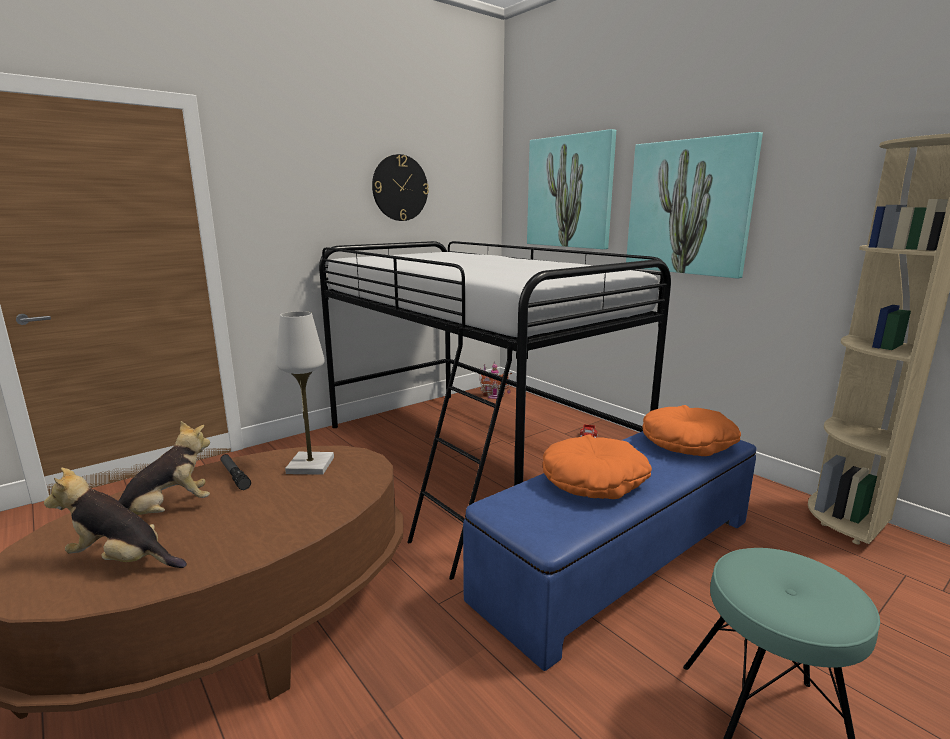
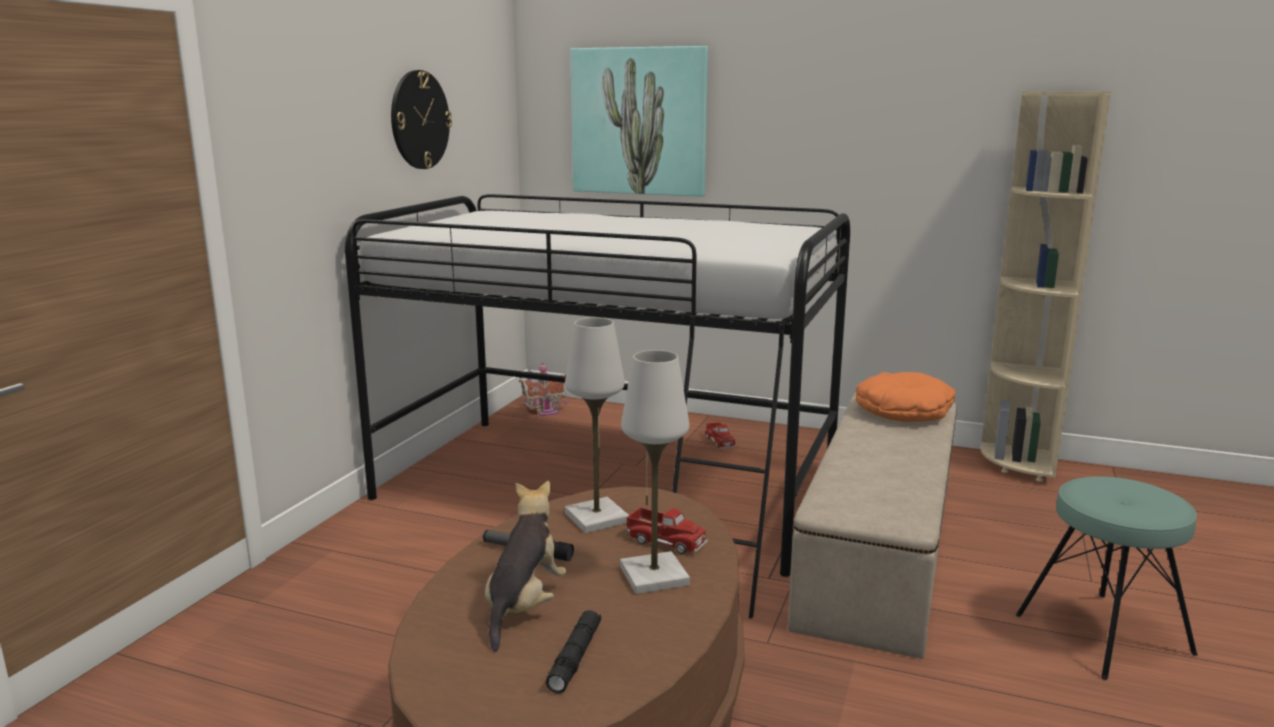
camera: 30 degrees left, 0 degrees up
(122, 560) = (575, 658): plush toy -> black flashlight
(268, 518) = (654, 576): none -> white table lamp
(321, 495) = (666, 541): none -> toy truck
(591, 480) = (873, 464): orange pillow -> none
(620, 556) = (878, 547): blue bench -> beige bench
(688, 207) = (812, 145): picture -> none

